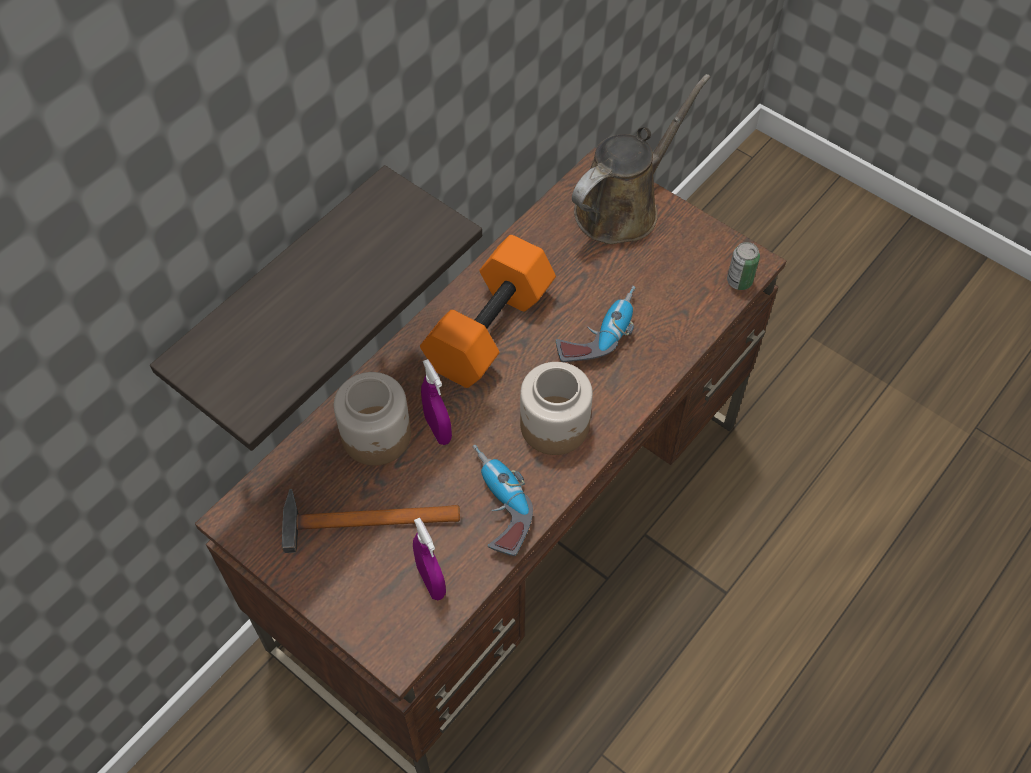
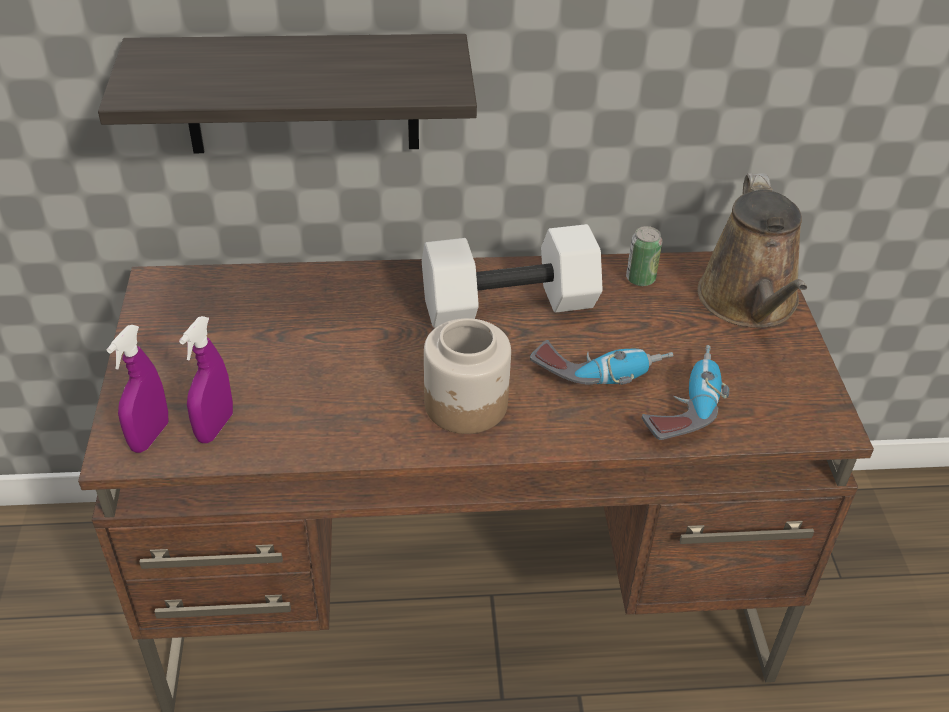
camera: 45 degrees right, 15 degrees down
(361, 520) = (231, 349): hammer -> none
(377, 436) = (322, 308): jar -> none
(438, 429) = (371, 337): purple spray bottle -> purple spray bottle (150, 436)
(488, 327) = (510, 302): orange dumbbell -> white dumbbell
(496, 505) = (337, 419): power drill -> power drill (684, 404)
(622, 207) = (749, 303): brown watering can -> brown watering can turned 90 degrees clockwise
(739, 281) = (796, 429): can -> can (640, 279)

